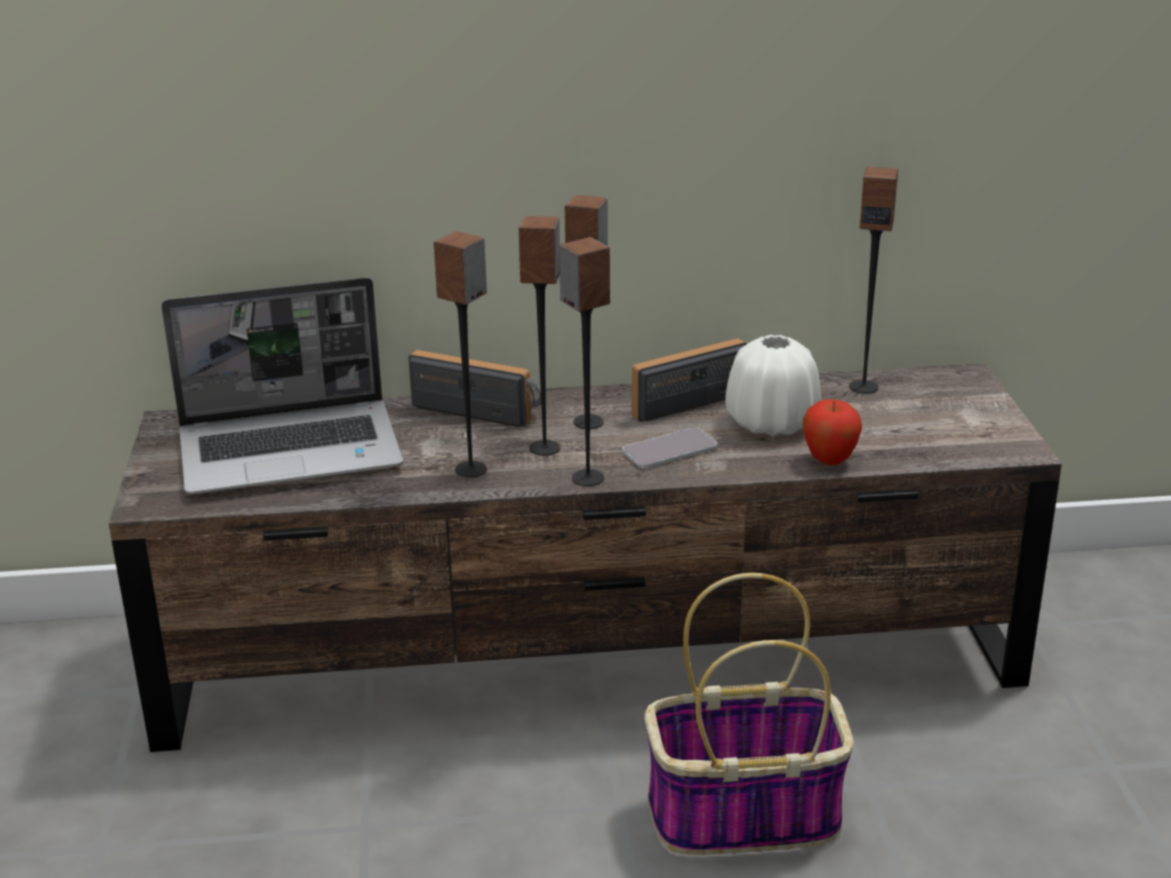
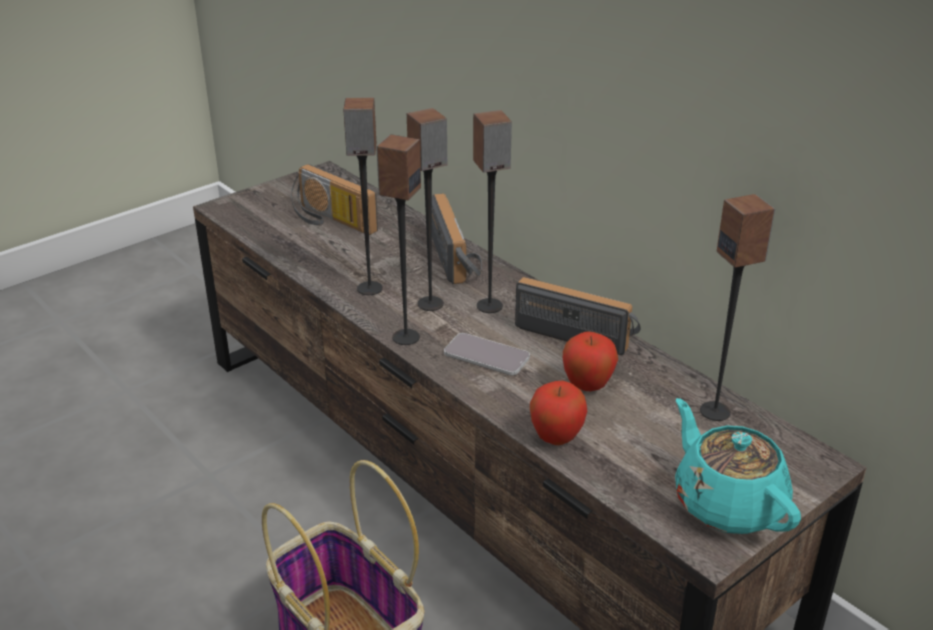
camera: 55 degrees right, 5 degrees up
(292, 450) = (330, 221): laptop -> radio
(771, 423) = (587, 386): white vase -> apple
(979, 425) = (727, 503): none -> turquoise teapot

